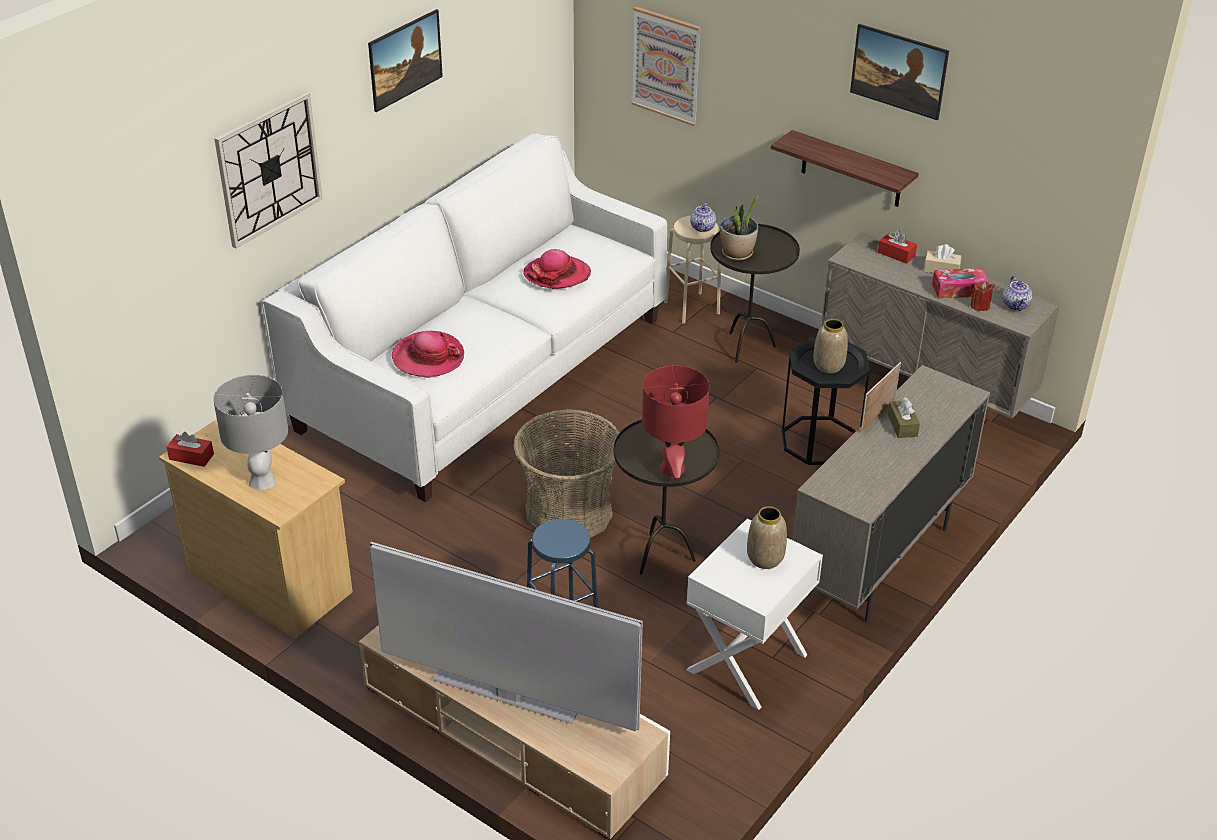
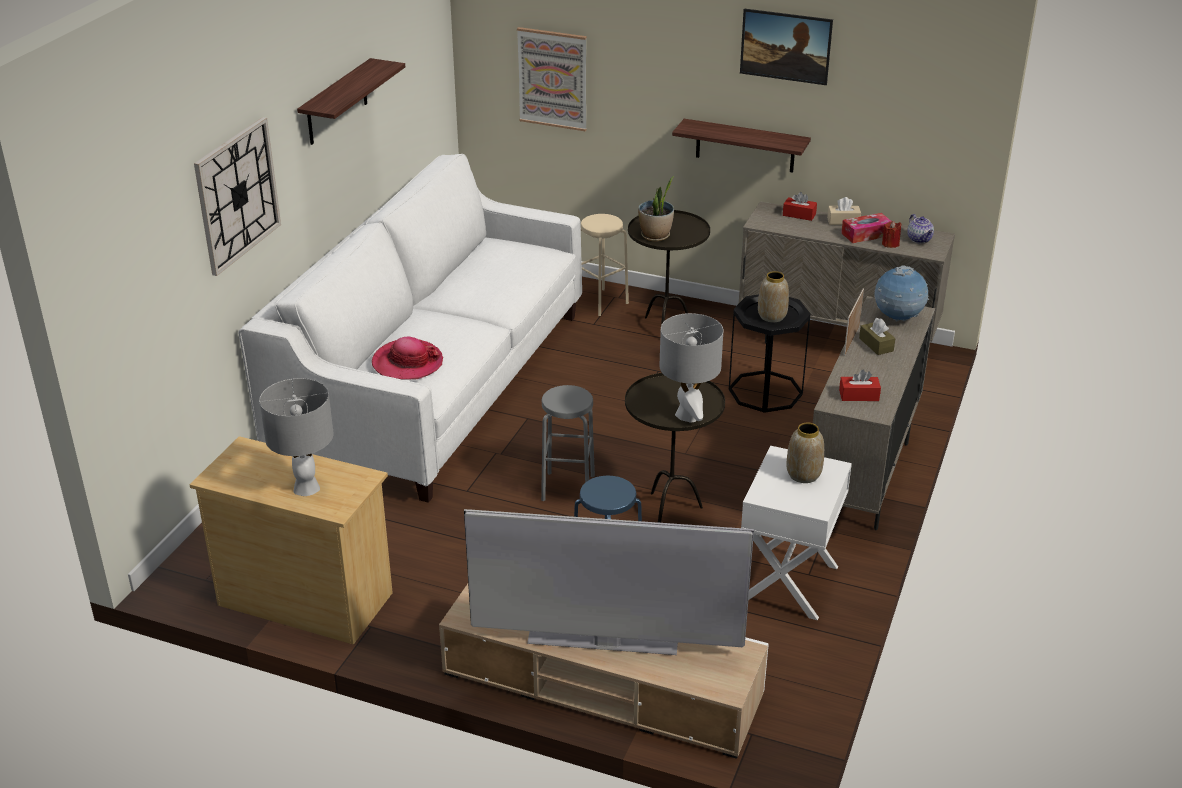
camera: 15 degrees left, 5 degrees down
(191, 457) = (223, 479): red tissue box -> red tissue box (859, 395)
(406, 76) = (337, 103): picture -> shelf
(557, 275) = (495, 278): hat -> none
(568, 512) = (568, 487): basket -> grey stool
(672, 469) = (688, 415): red table lamp -> grey table lamp
(703, 228) = (609, 223): teapot -> none
(942, 398) = (897, 319): none -> globe

